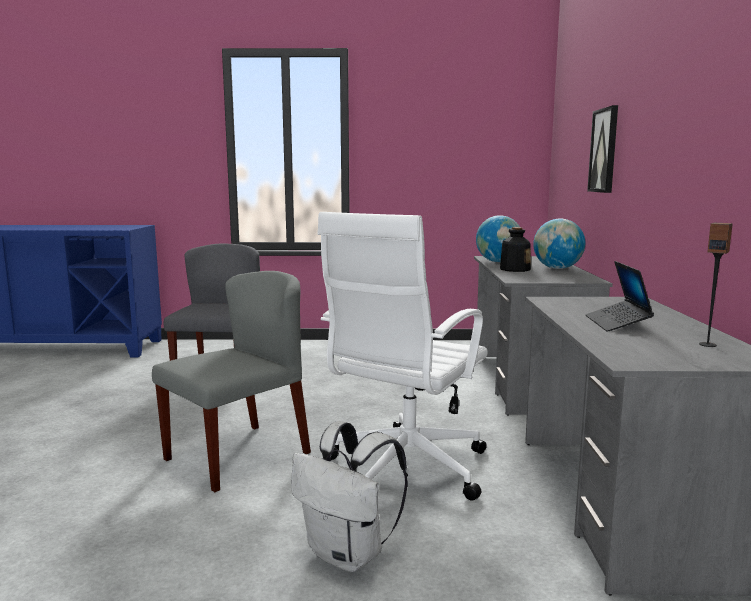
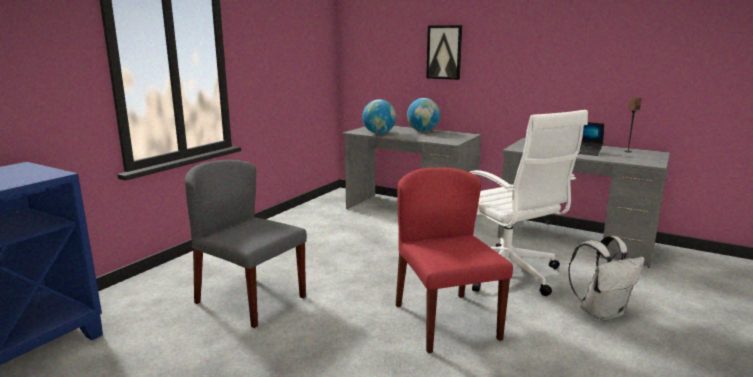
camera: 60 degrees left, 5 degrees up
(238, 455) = (445, 321): grey chair -> red chair
(514, 269) = (413, 136): bottle -> none

